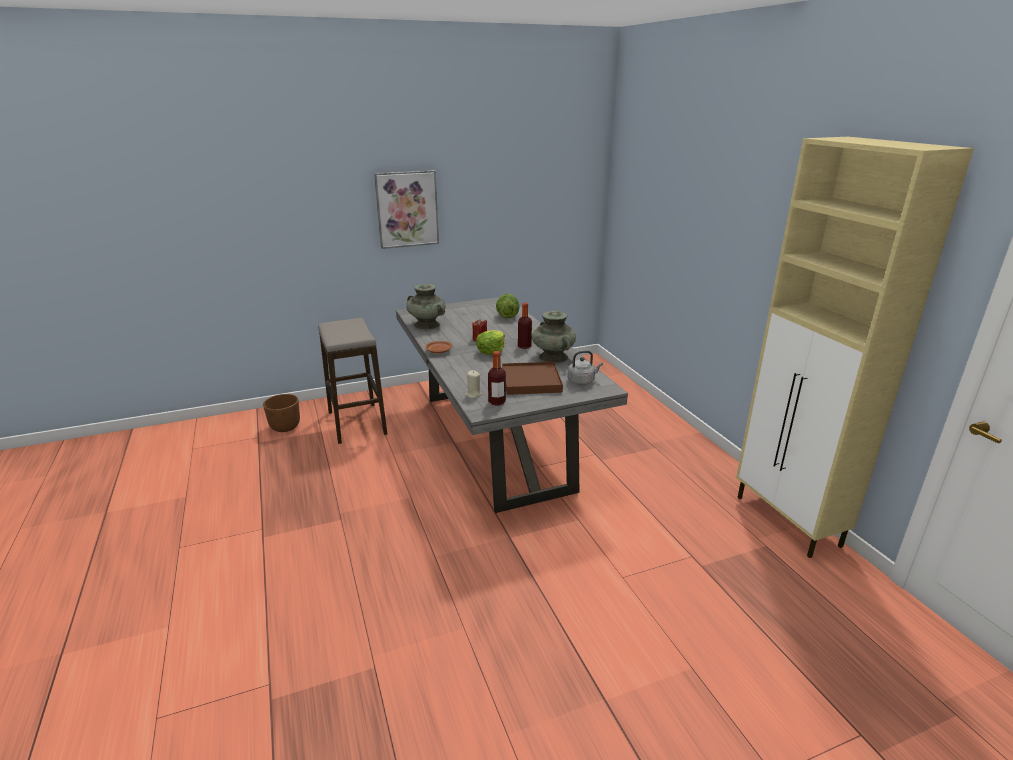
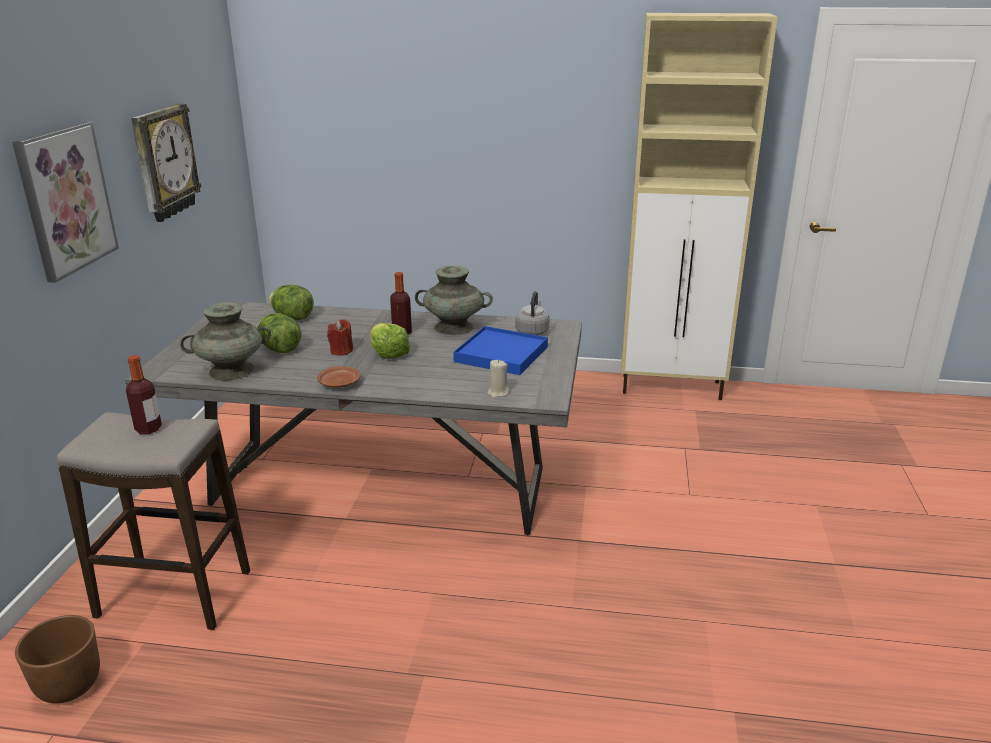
camera: 60 degrees left, 0 degrees up
(464, 326) = (280, 349): none -> lettuce
(497, 402) = (532, 385): bottle -> bottle (148, 429)
(503, 204) = (164, 162): none -> wall clock
(531, 381) = (501, 354): brown tray -> blue tray

